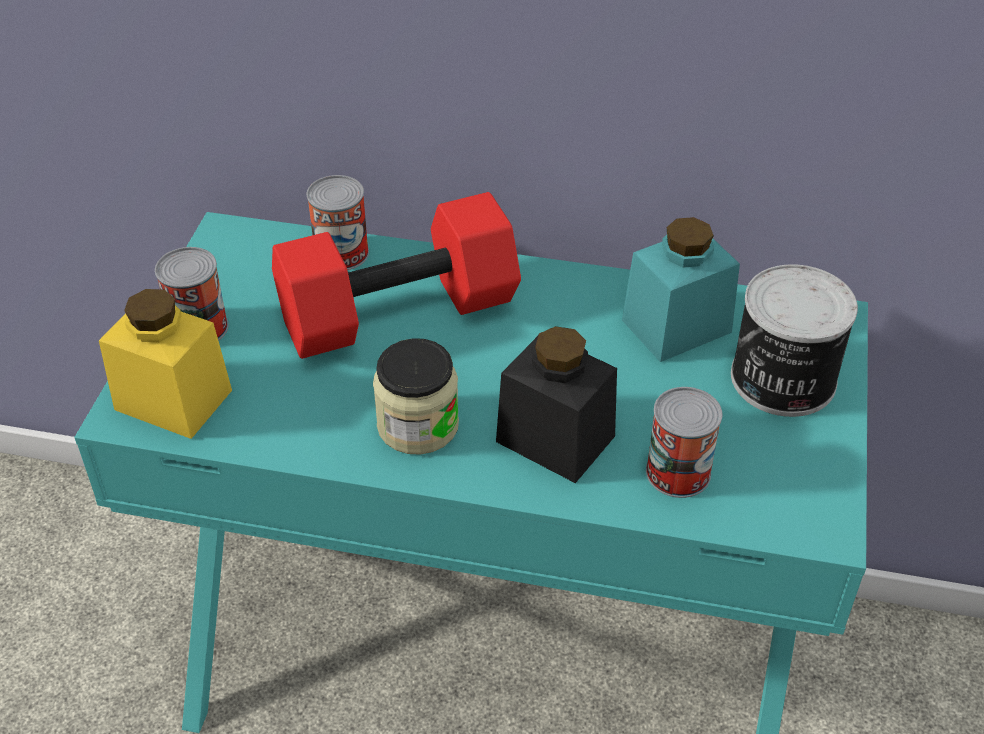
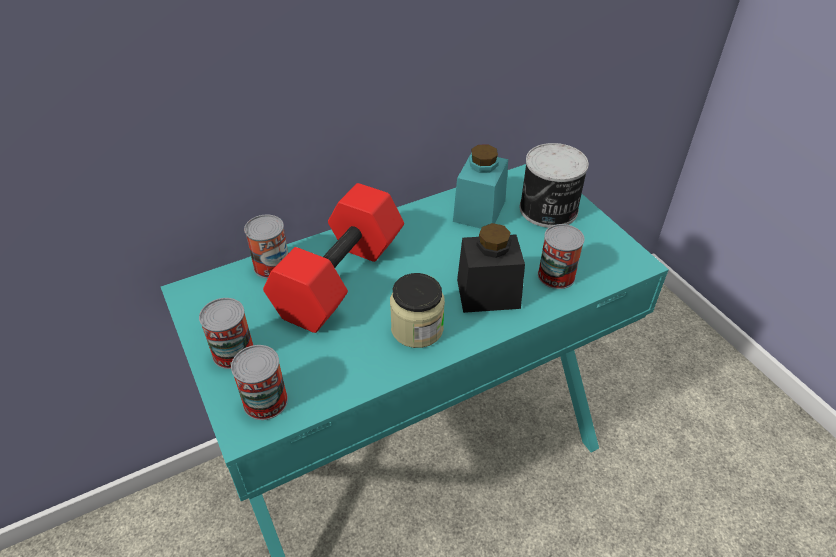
camera: 40 degrees left, 0 degrees up
(173, 400) = (265, 401): yellow jar -> can

